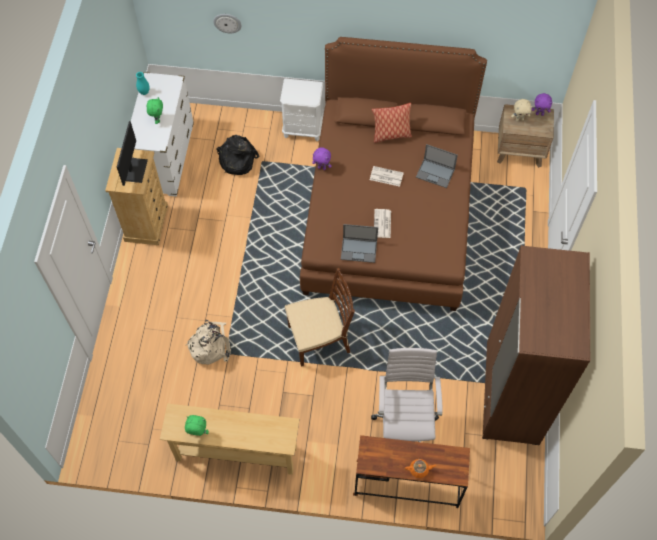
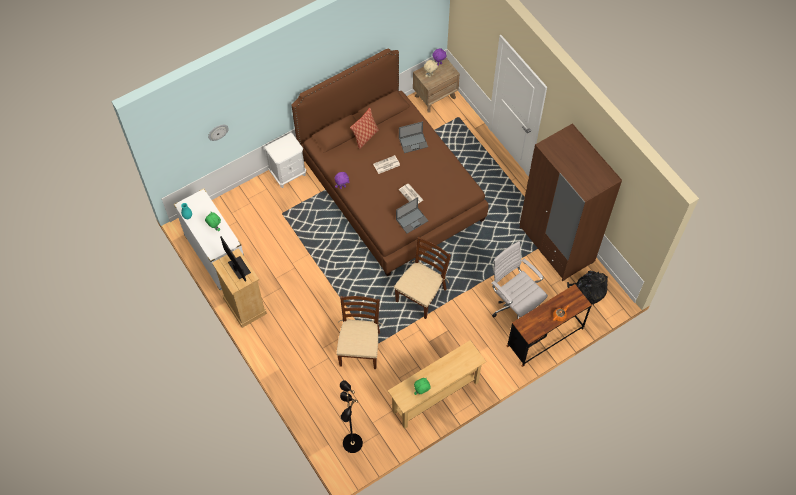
camera: 40 degrees left, 0 degrees up
(114, 433) = (352, 443): none -> black floor lamp
(210, 345) = (359, 348): beige backpack -> brown chair
(236, 160) = (264, 224): black backpack -> black backpack (587, 291)

